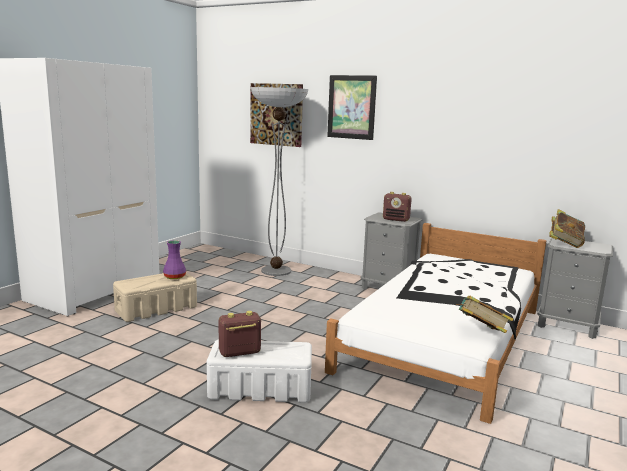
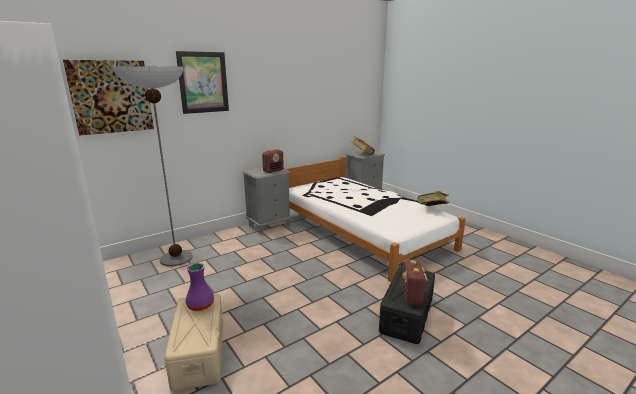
camera: 65 degrees left, 5 degrees up
(259, 388) = (406, 315): white storage box -> black storage box

